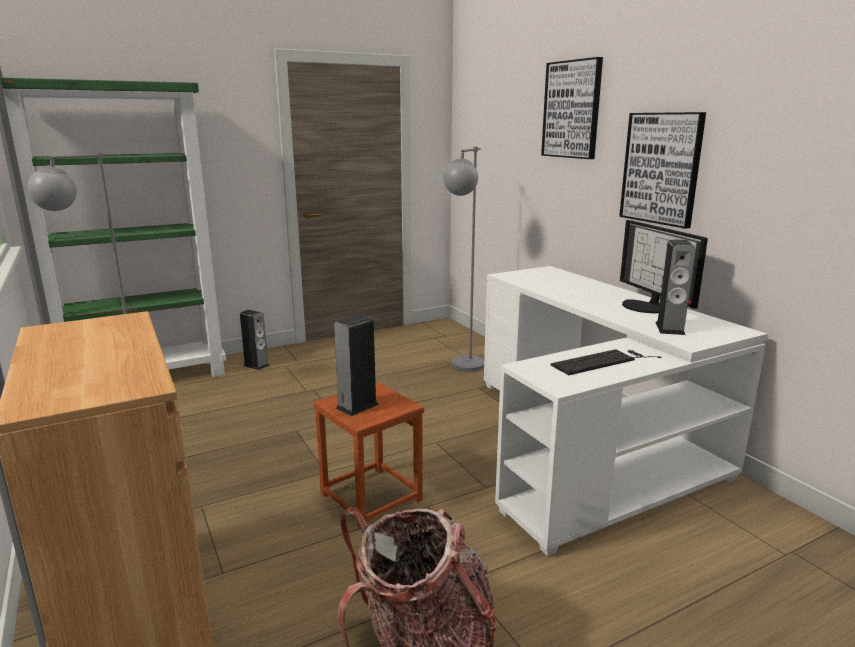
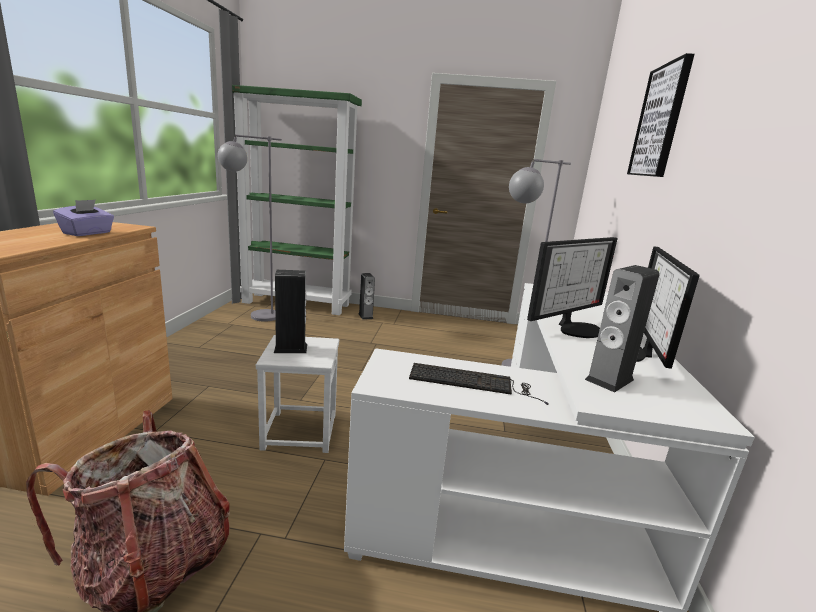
camera: 35 degrees right, 0 degrees up
(122, 340) = (87, 233): none -> purple tissue box
(370, 497) = (299, 431): brown stool -> white stool
(590, 301) = (576, 328): none -> monitor
(661, 168) = (711, 186): picture -> none

